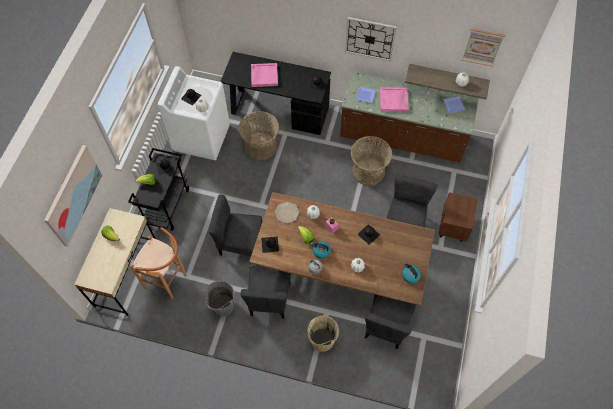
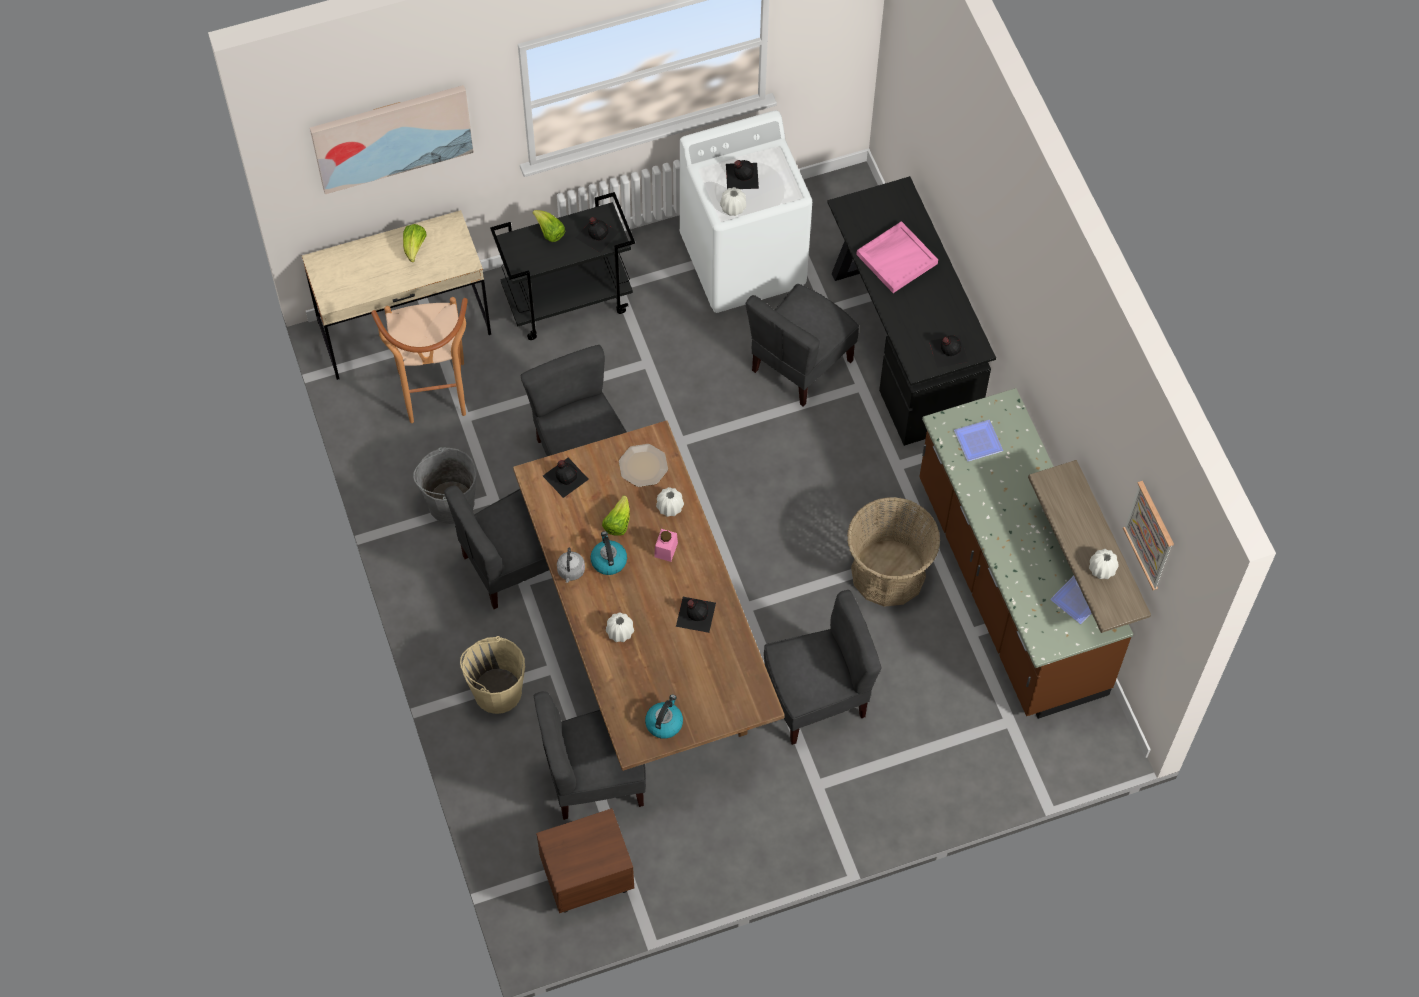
camera: 55 degrees right, 0 degrees up
(261, 146) = (800, 365): basket -> grey chair
(370, 39) = (1045, 355): wall clock -> none
(394, 100) = (1005, 494): pink tray -> none
(453, 227) = (878, 784): brown nightstand -> brown nightstand (586, 878)

